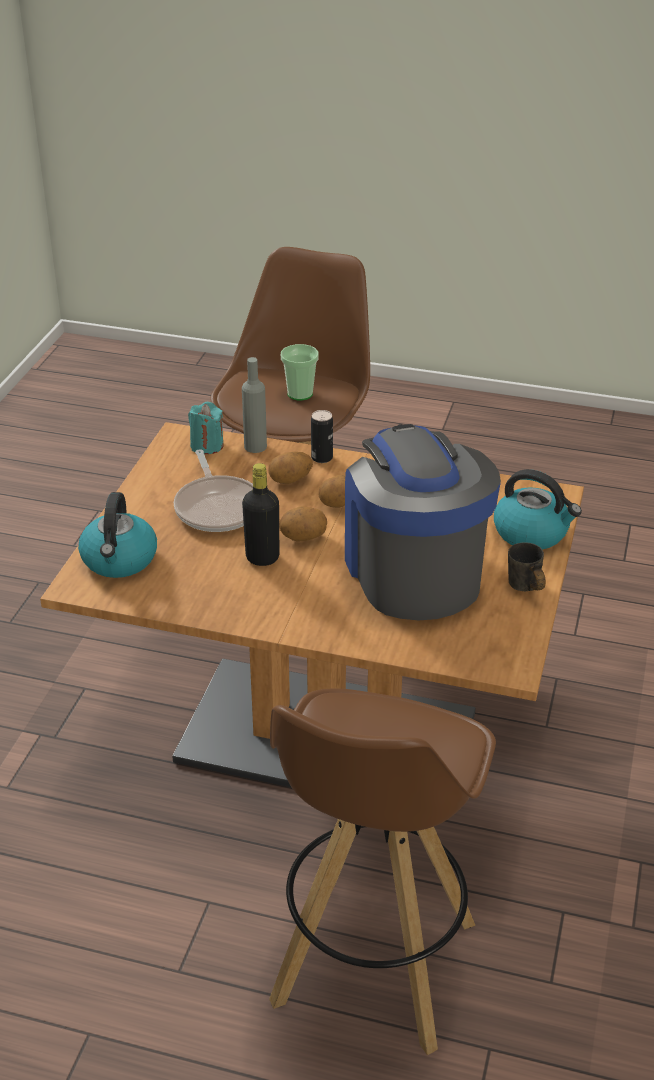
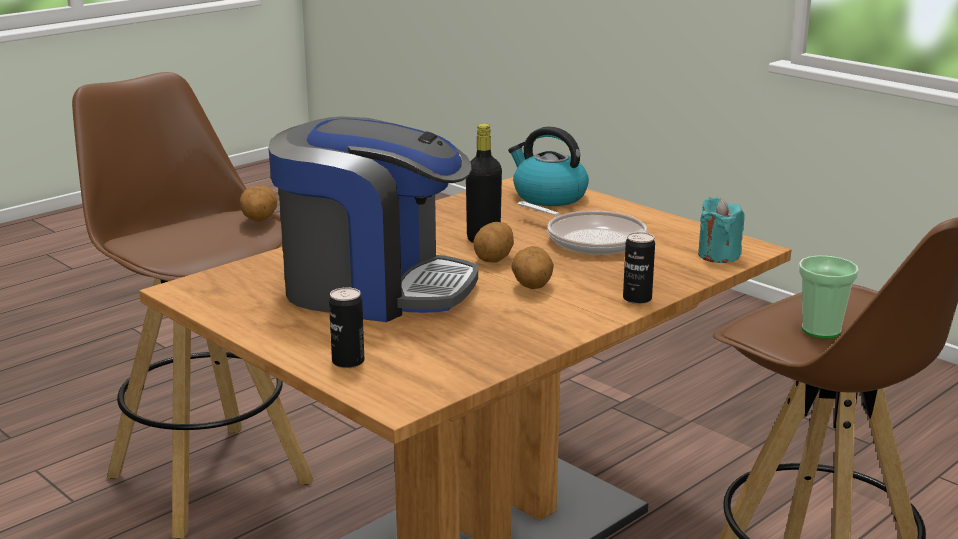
camera: 120 degrees right, 15 degrees down
(217, 507) = (590, 239): frying pan -> frying pan turned 150 degrees counterclockwise
(255, 446) = (695, 275): grey bottle -> none
(290, 480) = (604, 275): potato -> potato (259, 220)
(523, 589) = (268, 326): grey mug -> none
(532, 533) = (348, 362): kettle -> can

